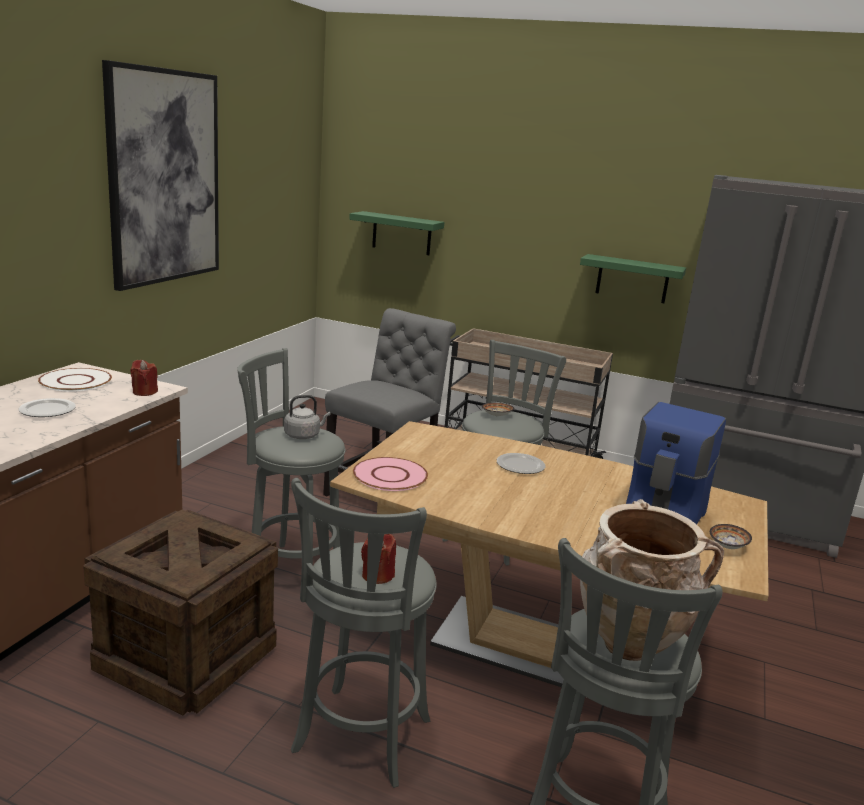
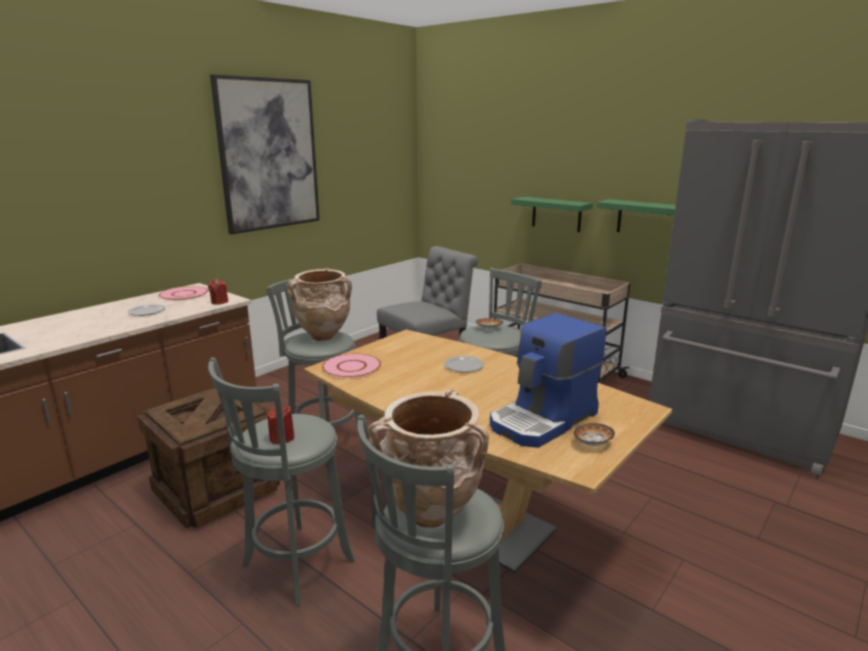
camera: 20 degrees right, 0 degrees up
(75, 381) = (183, 294): white plate -> pink plate
(304, 435) = (324, 337): grey kettle -> beige vase
(401, 233) = (471, 191): green shelf -> green shelf (556, 214)

